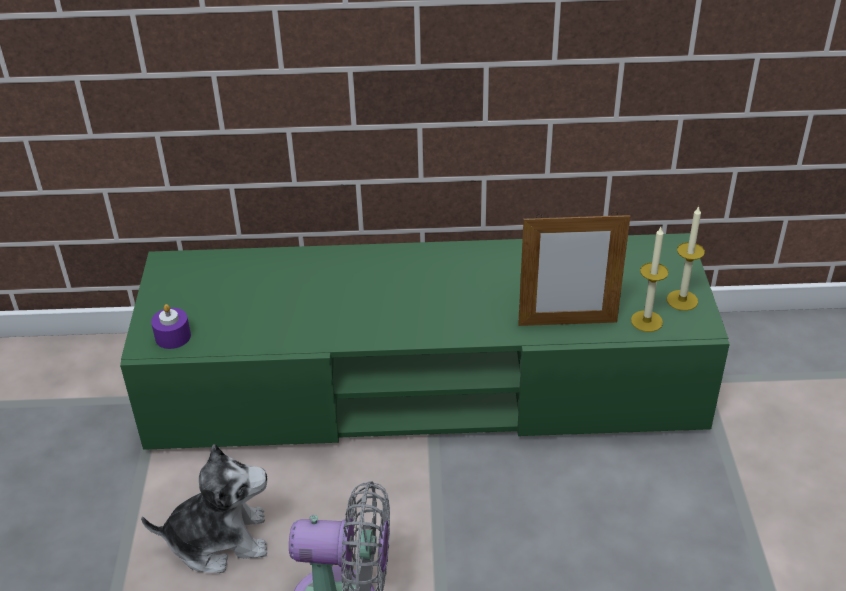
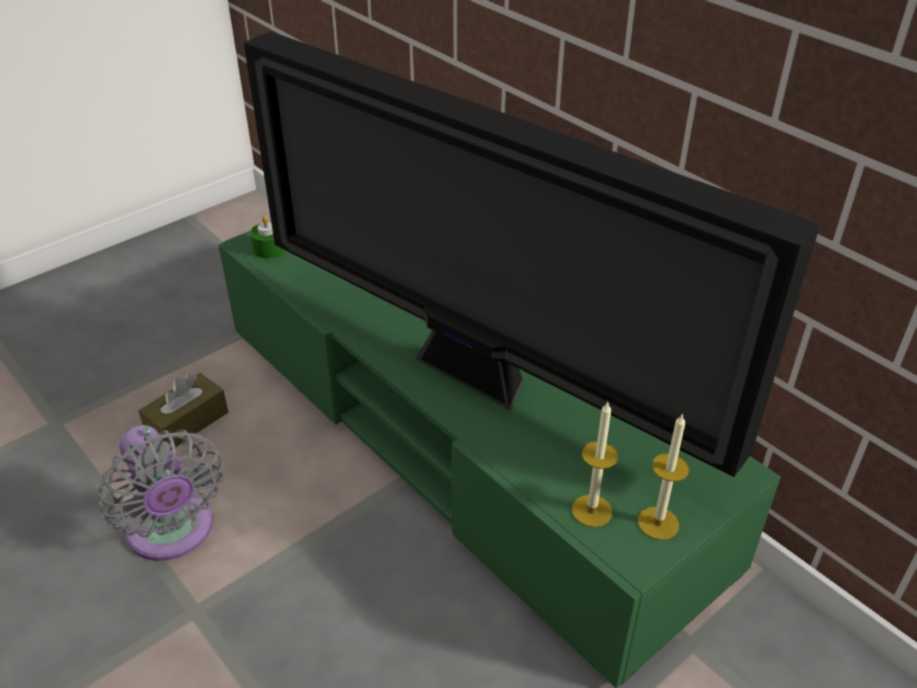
camera: 50 degrees right, 0 degrees up
(173, 336) = (269, 249): purple candle -> green candle
(219, 540) = (187, 422): plush toy -> brown tissue box
(472, 304) = (478, 378): none -> television
(567, 323) = (522, 453): picture frame -> none

